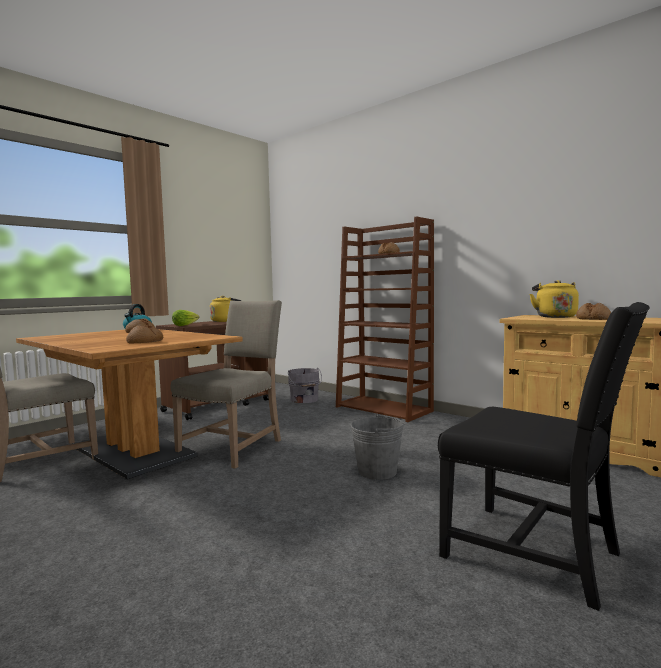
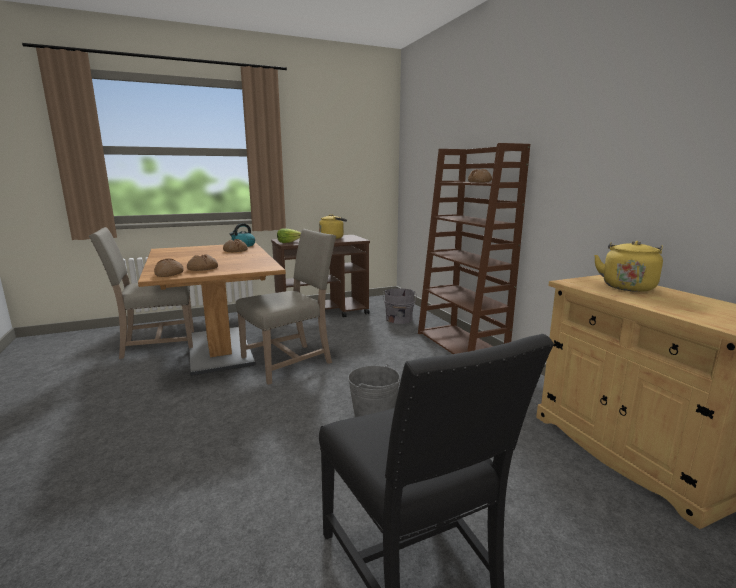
camera: 25 degrees right, 10 degrees up
(593, 319) = (662, 301): bread -> bread (169, 274)

